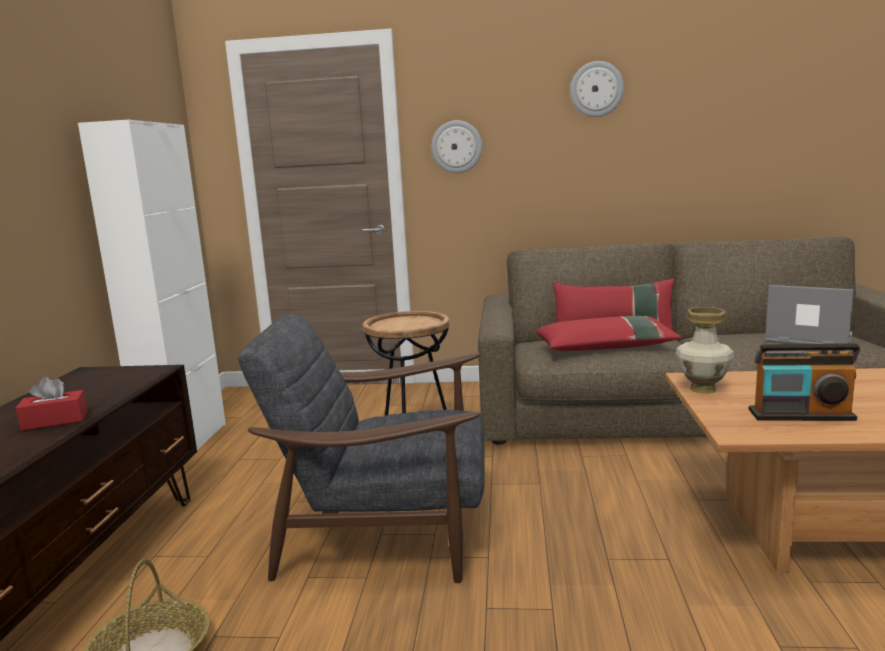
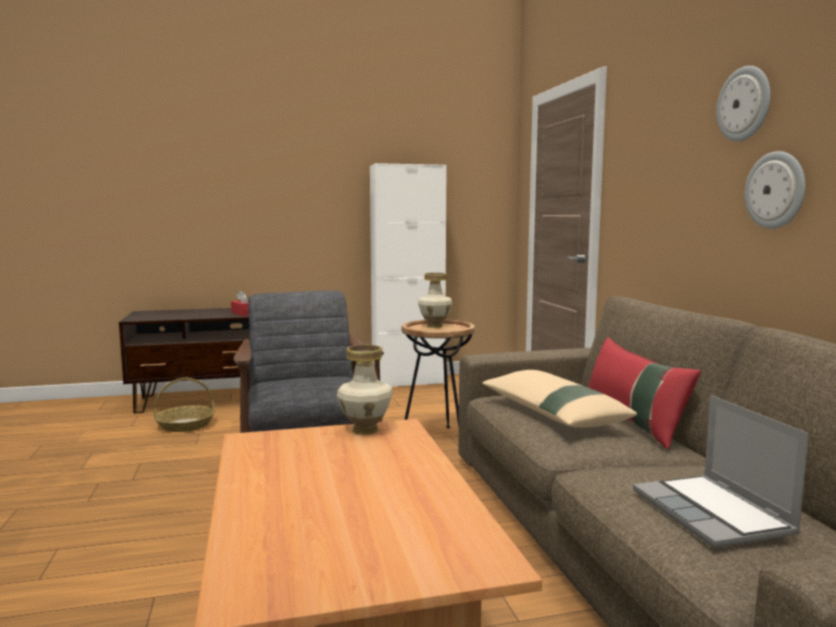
camera: 70 degrees right, 5 degrees down
(395, 324) = (435, 326): none -> vase
(456, 147) = (631, 180): wall clock -> wall clock (775, 190)
(606, 347) = (552, 413): red pillow -> beige pillow
(801, 415) = (292, 462): radio -> none
(807, 339) = (714, 513): laptop -> laptop turned 150 degrees clockwise

